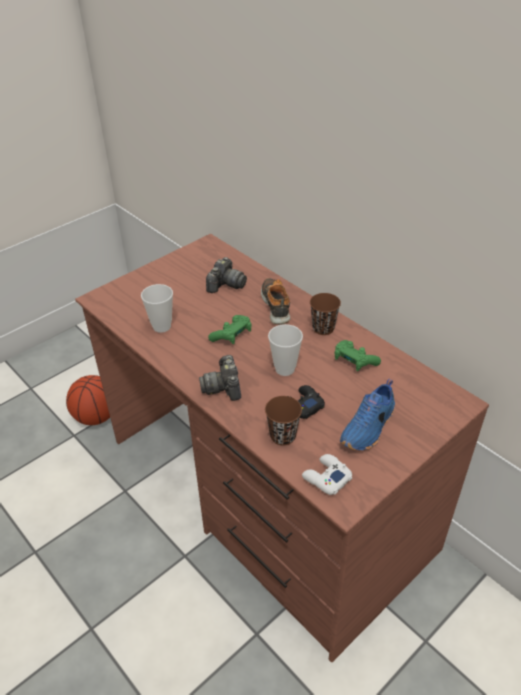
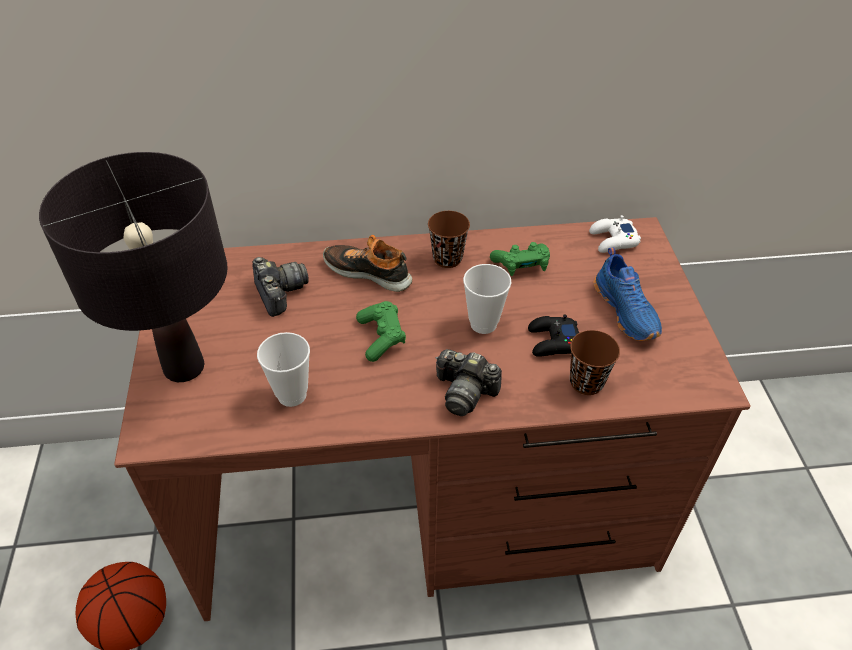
camera: 55 degrees left, 5 degrees up
(147, 284) = (184, 367): none -> black table lamp
(326, 478) = (671, 381): white game controller -> white game controller (613, 240)

